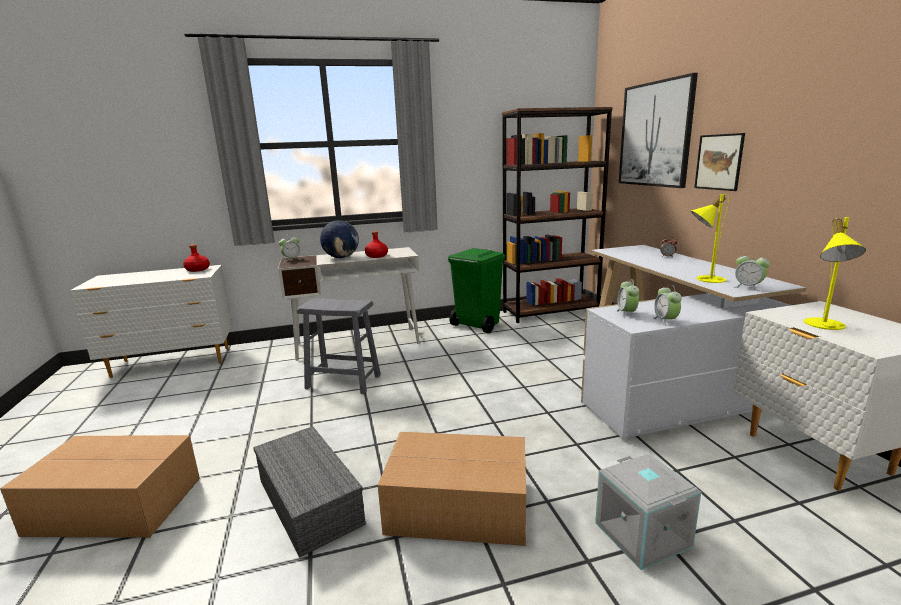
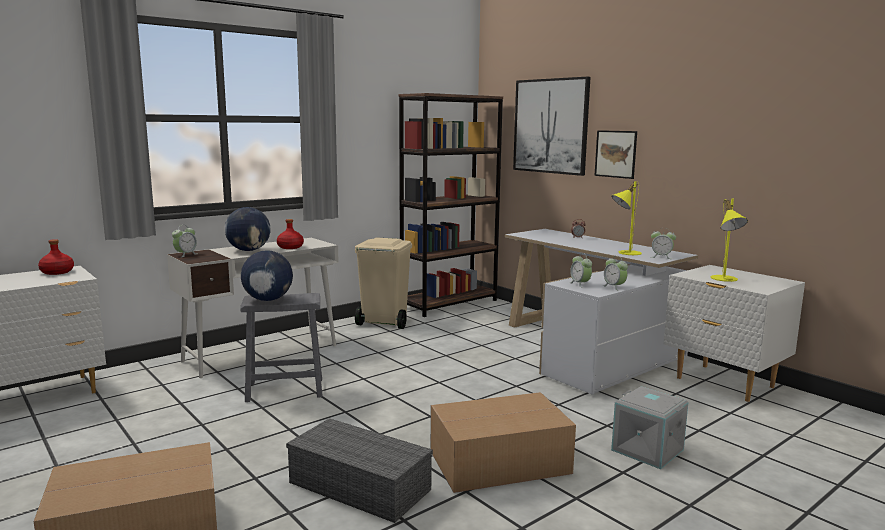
camera: 25 degrees left, 5 degrees down
(323, 304) = (268, 300): none -> globe
(477, 325) = (383, 323): green trash can -> beige trash can

